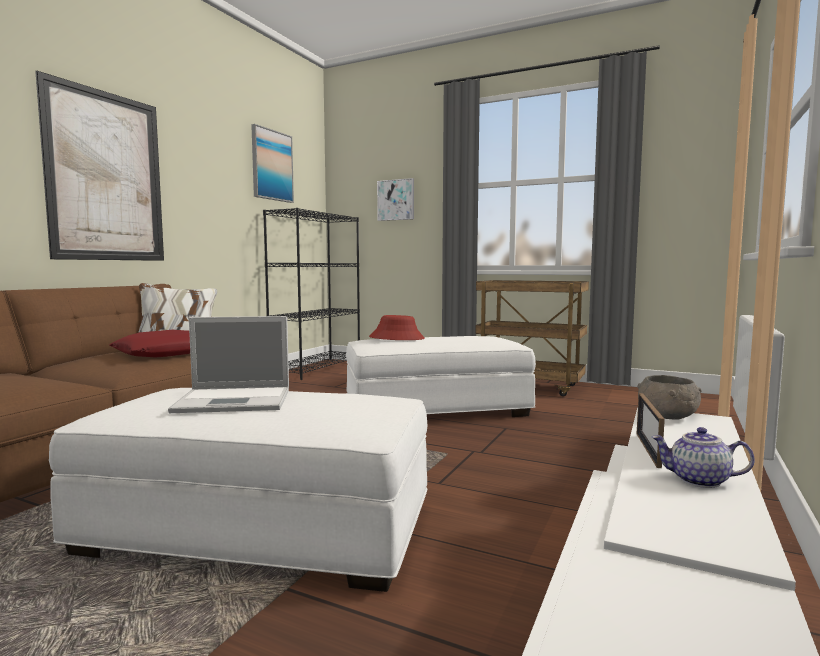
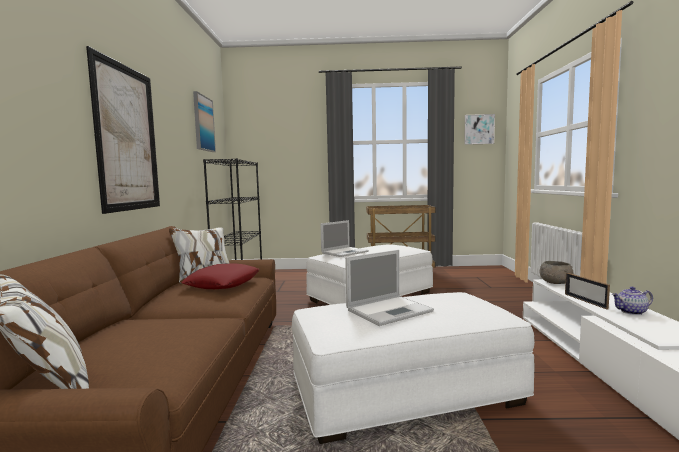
camera: 25 degrees left, 0 degrees up
(396, 200) = (288, 150): picture -> picture (479, 129)
(397, 338) = (345, 252): red hat -> laptop

